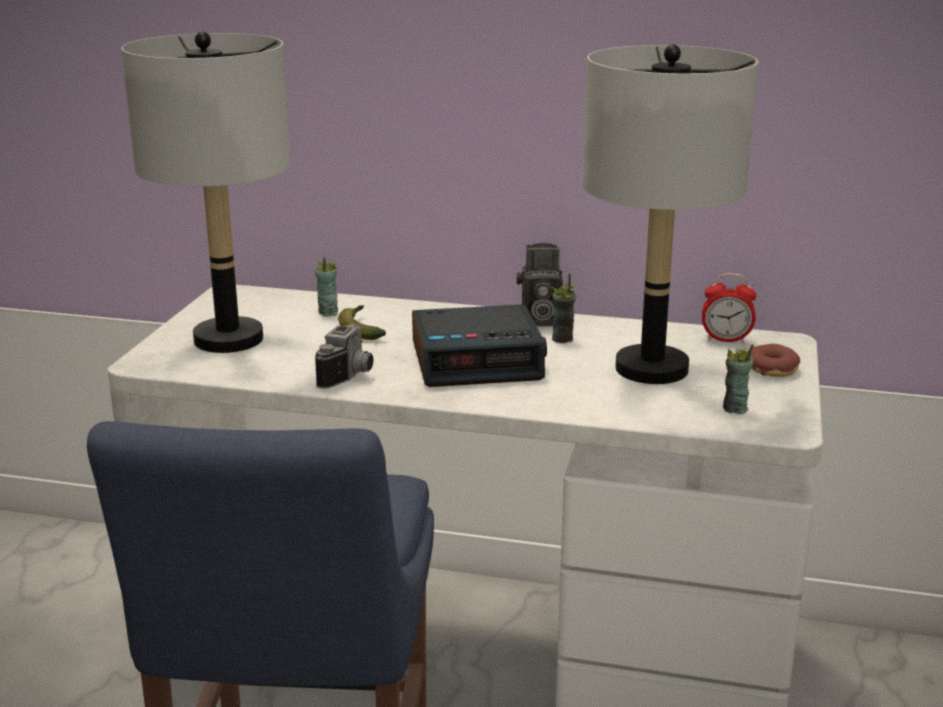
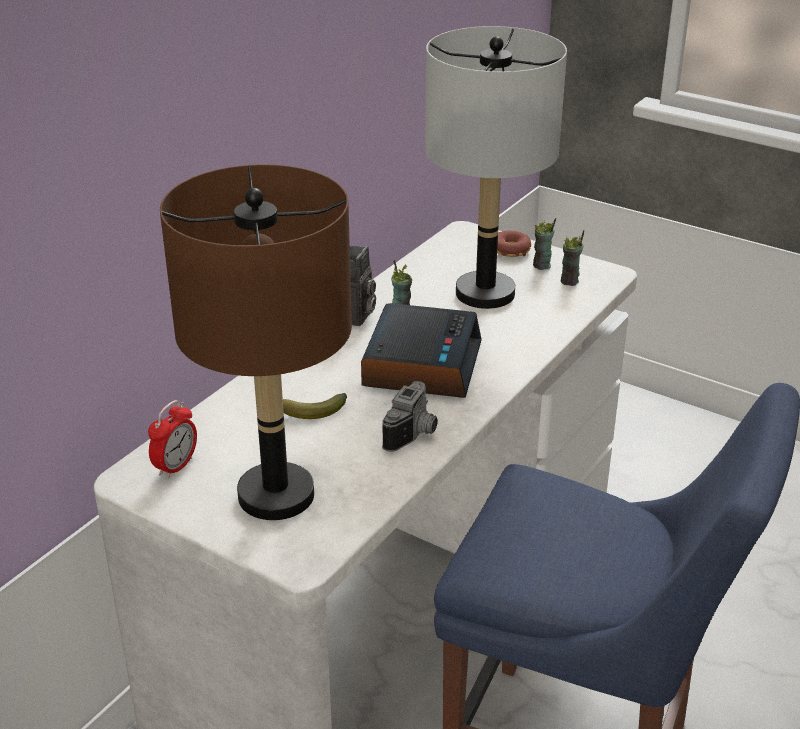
camera: 70 degrees left, 10 degrees up
(228, 339) = (275, 495): grey table lamp -> brown table lamp
(328, 312) = (246, 422): cup -> cup (541, 266)
(351, 375) = (415, 433): camera -> camera turned 75 degrees clockwise
(726, 340) = (448, 251): alarm clock -> alarm clock (176, 466)

